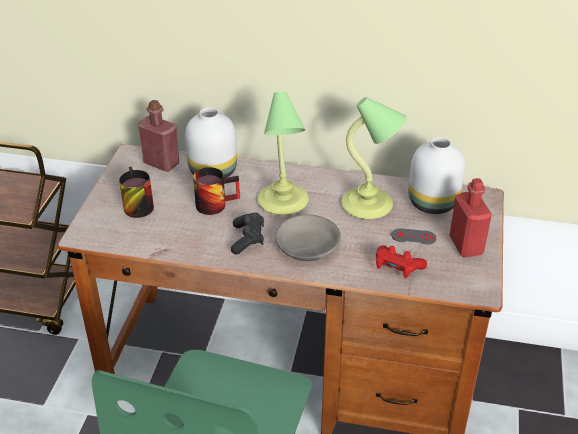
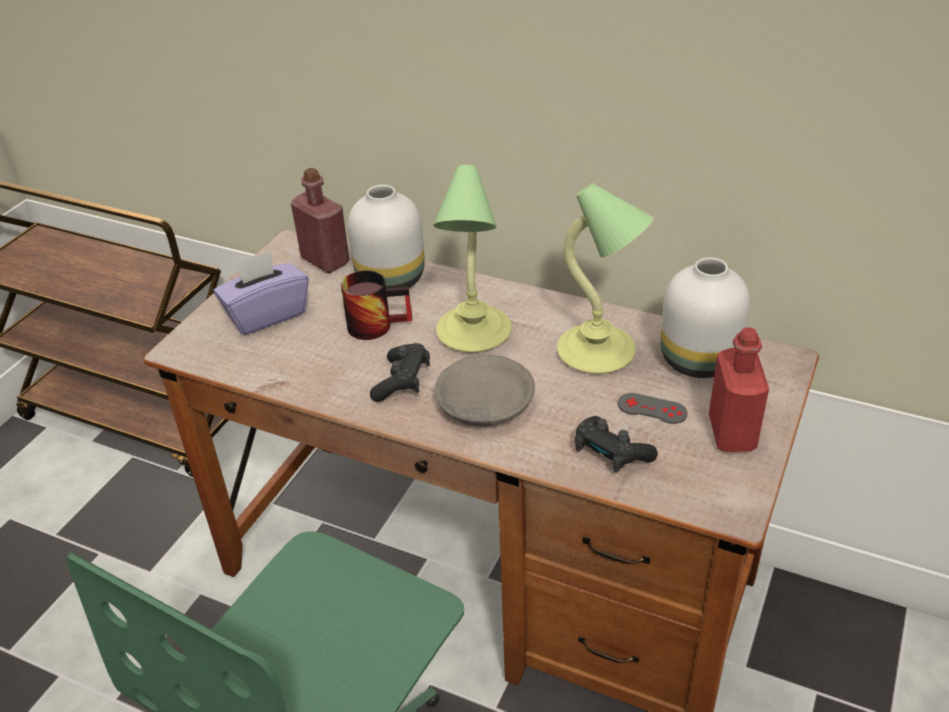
camera: 15 degrees right, 0 degrees up
(135, 205) = (266, 314): mug -> purple tissue box
(397, 268) = (610, 454): red game controller -> black game controller

